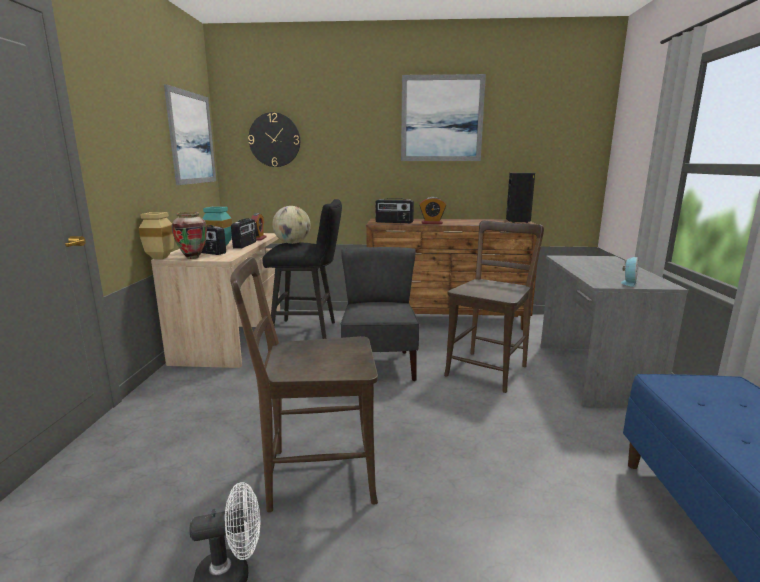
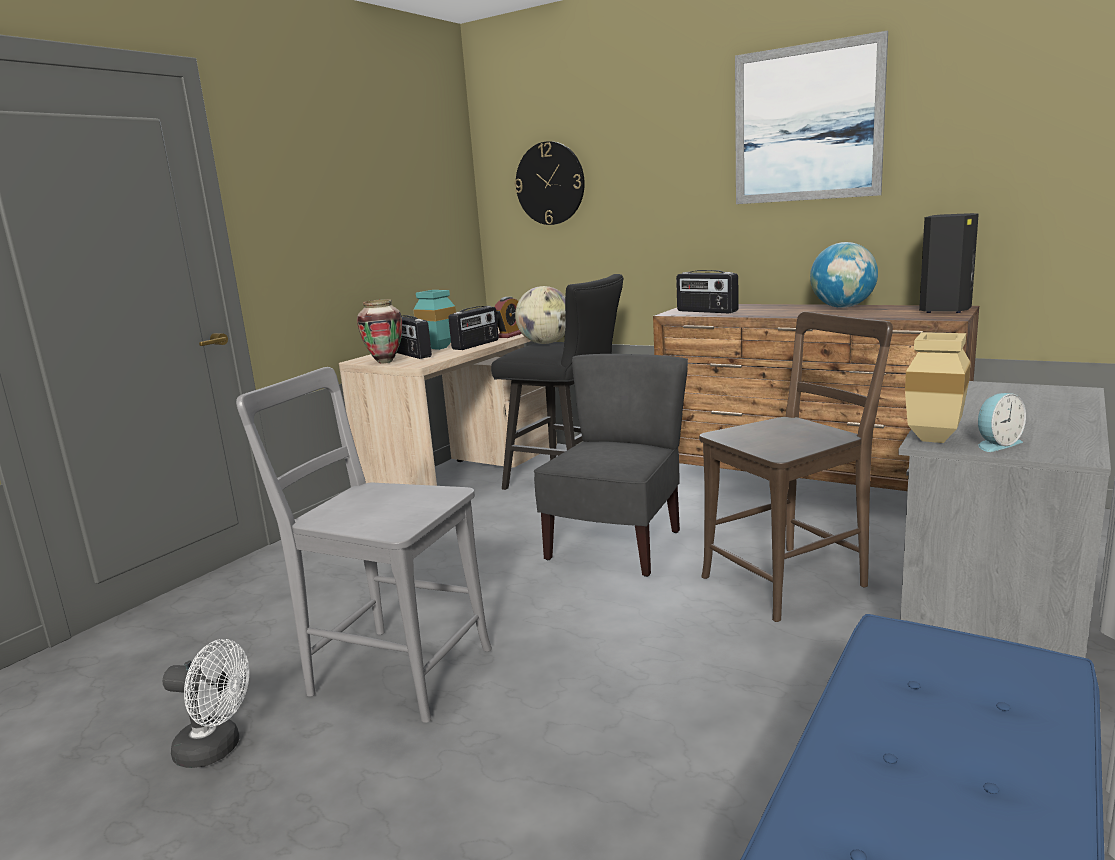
camera: 30 degrees right, 0 degrees up
(160, 258) = (352, 360): beige vase -> beige vase (932, 438)
(191, 138) = (427, 193): picture -> none
(314, 475) = (392, 670): brown chair -> grey chair
(432, 223) = (766, 313): alarm clock -> none
(464, 220) = (842, 307): none -> globe

